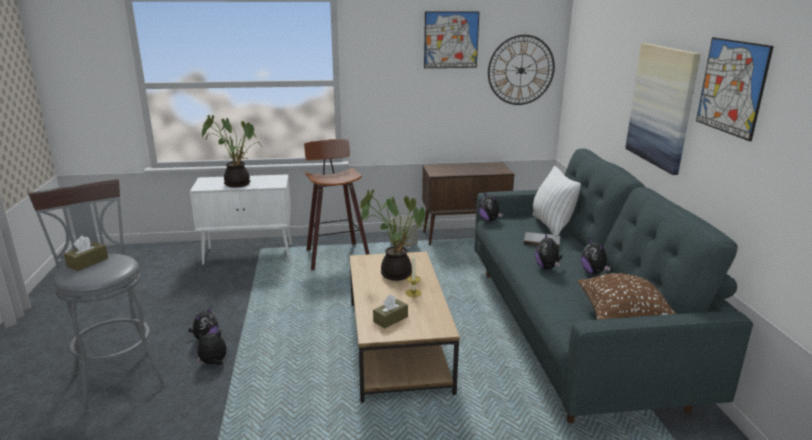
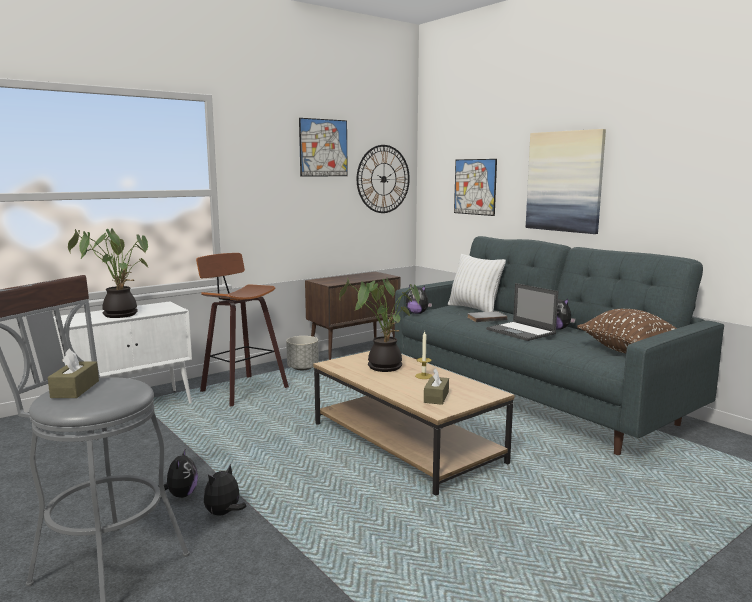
camera: 30 degrees left, 10 degrees down
(547, 268) = (521, 332): plush toy -> laptop
(732, 87) = (648, 148): picture -> picture (475, 187)

